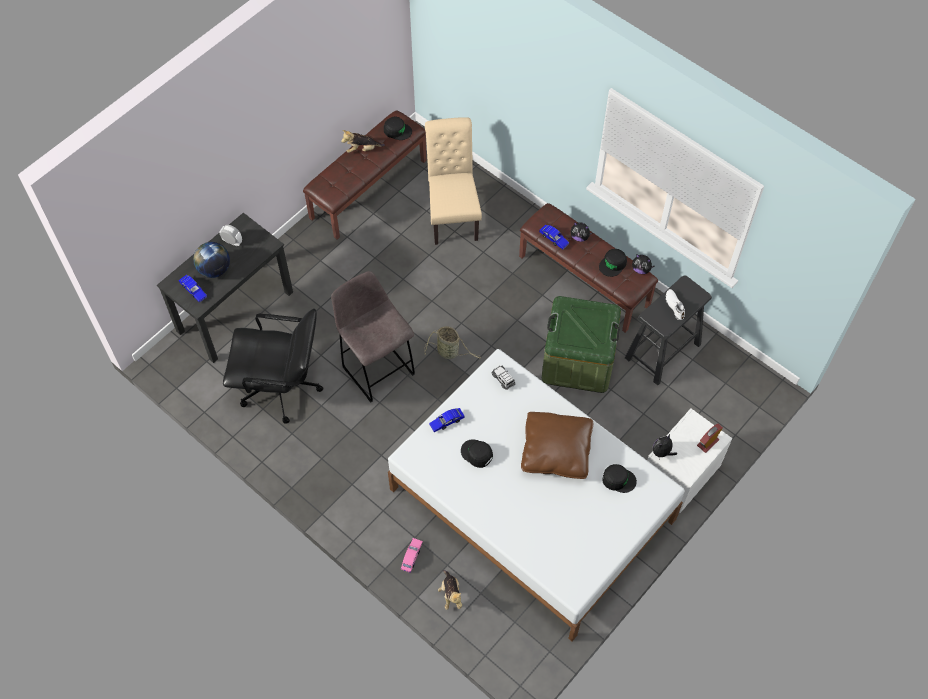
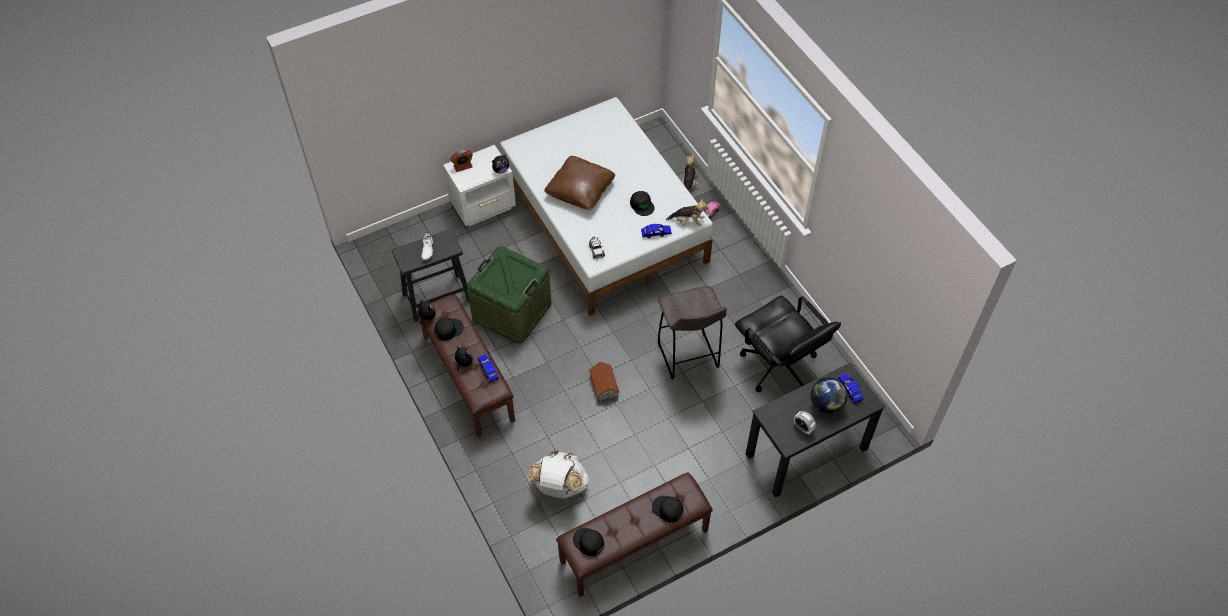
camera: 160 degrees left, 5 degrees down
(281, 388) = (778, 367): black office chair -> black office chair turned 150 degrees counterclockwise
(362, 149) = (635, 531): plush toy -> plush toy (687, 221)
(449, 352) = (619, 352): basket -> none
(450, 313) = (604, 386): none -> toy house
(452, 214) = (559, 486): beige chair -> white backpack
(618, 479) = (544, 159): black cap -> black cap (668, 509)

